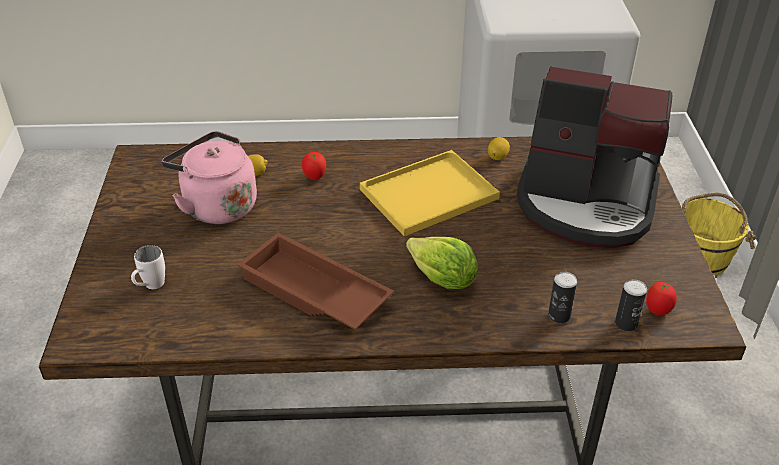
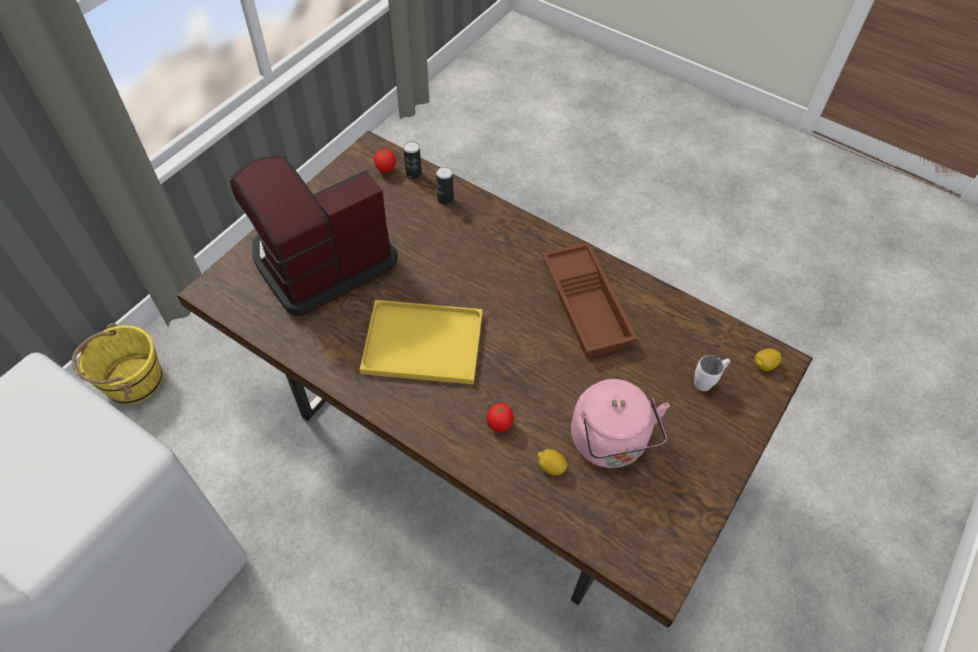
camera: 145 degrees left, 15 degrees up
(442, 280) = (490, 263): lettuce -> none
(497, 157) = (324, 347): lemon -> lemon (764, 365)
(586, 204) = (321, 260): coffee machine -> coffee machine turned 90 degrees counterclockwise

